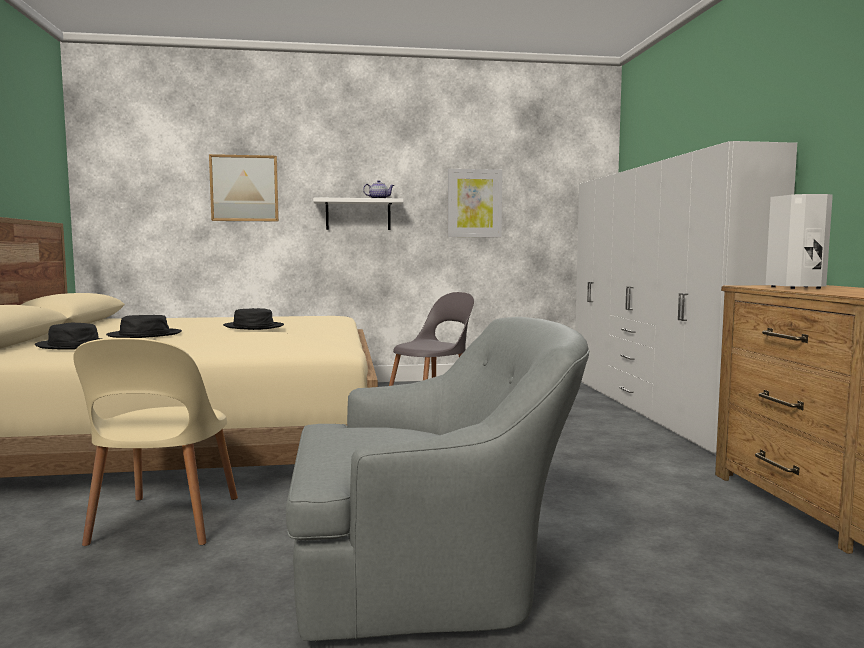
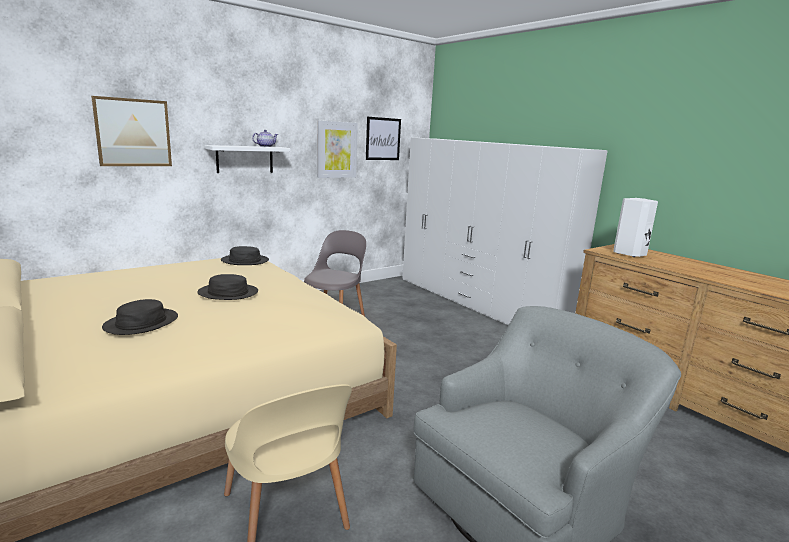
camera: 30 degrees left, 10 degrees up
(74, 345) = (95, 357): black hat -> black hat (245, 261)
(542, 189) = (383, 139): none -> picture

